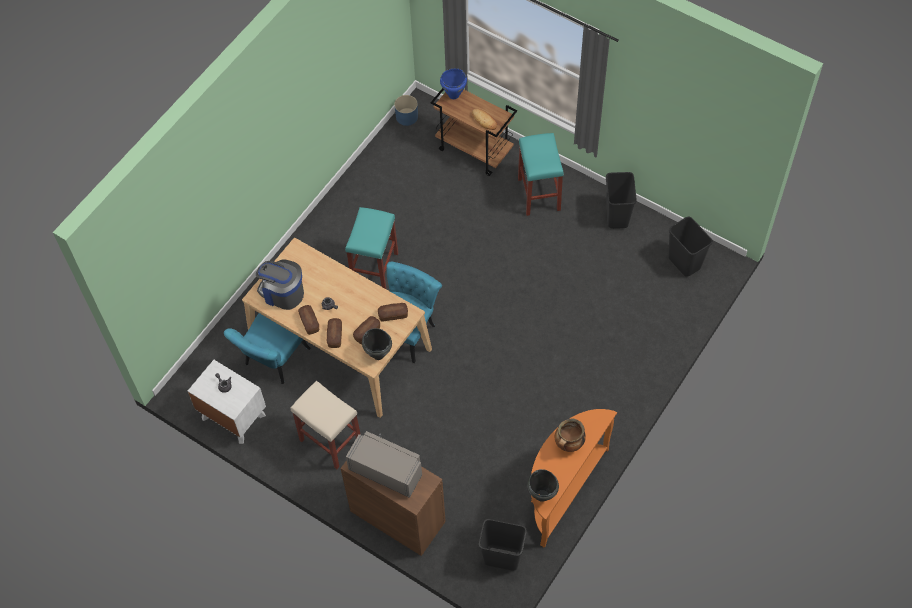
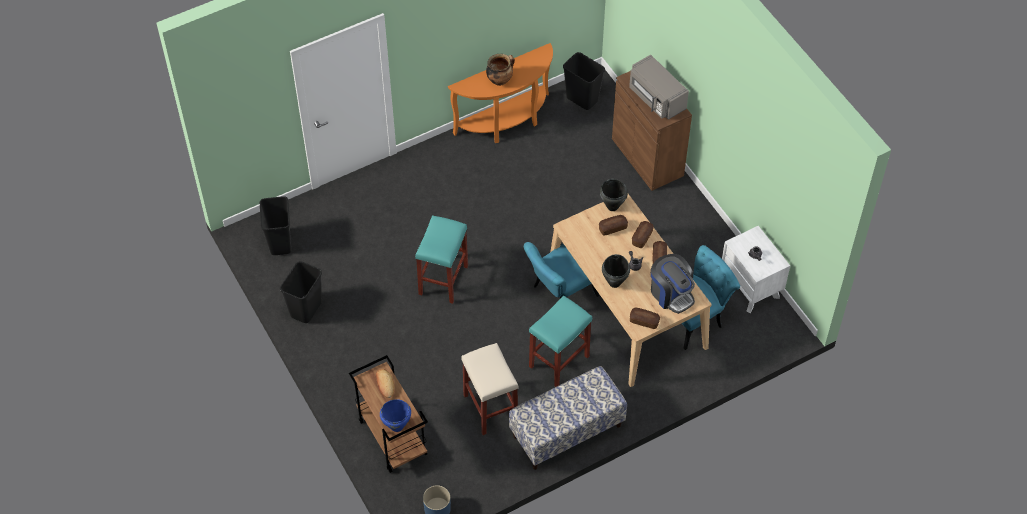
camera: 155 degrees left, 5 degrees down
(330, 441) = (675, 233): beige stool -> beige stool (491, 409)
(337, 215) = (567, 431): none -> bench
(393, 315) = (582, 233): bread -> bread (644, 321)
(539, 195) = (361, 362): turquoise stool -> turquoise stool (443, 279)
(542, 496) = (543, 57): black cooking pot -> black cooking pot (615, 283)

